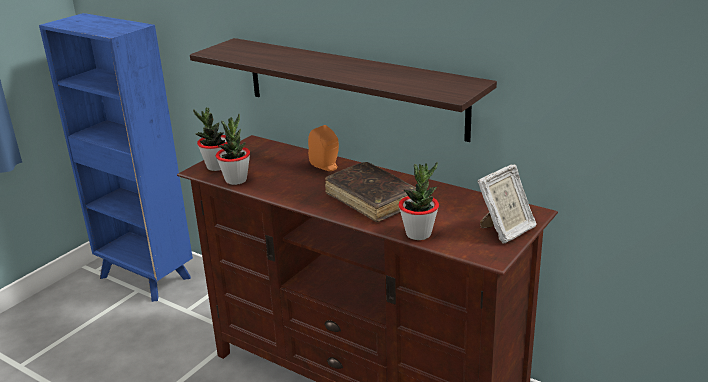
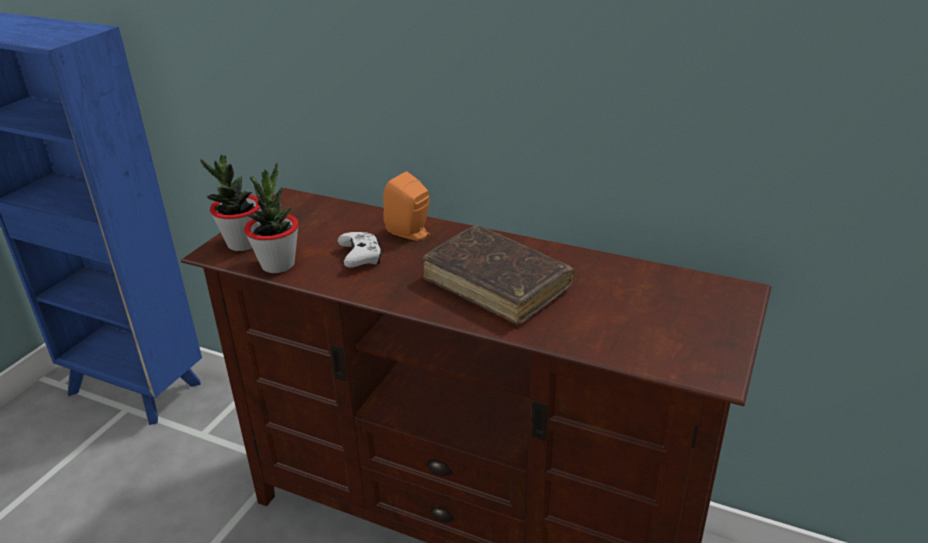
camera: 10 degrees left, 5 degrees up
(290, 179) = (361, 257): none -> white game controller
(352, 87) = (444, 113): shelf -> none
(418, 234) = (589, 341): potted plant -> none
(505, 231) = (714, 325): picture frame -> none

